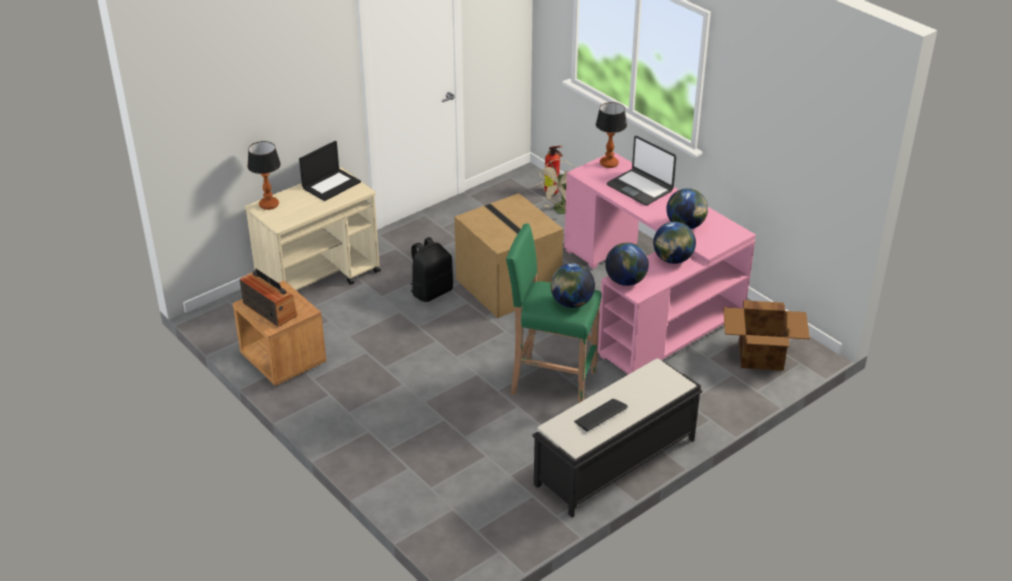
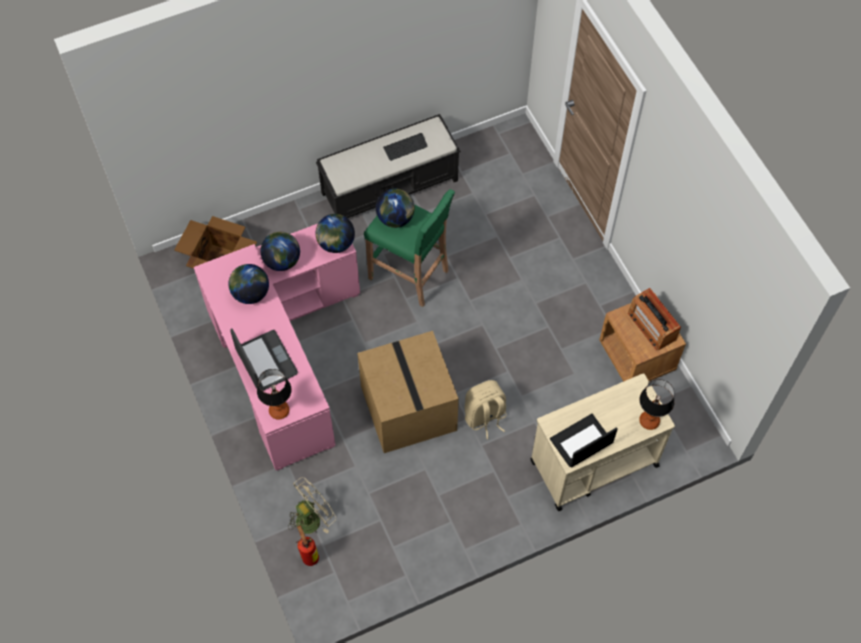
camera: 165 degrees left, 25 degrees up
(431, 292) = (485, 417): black backpack -> beige backpack

